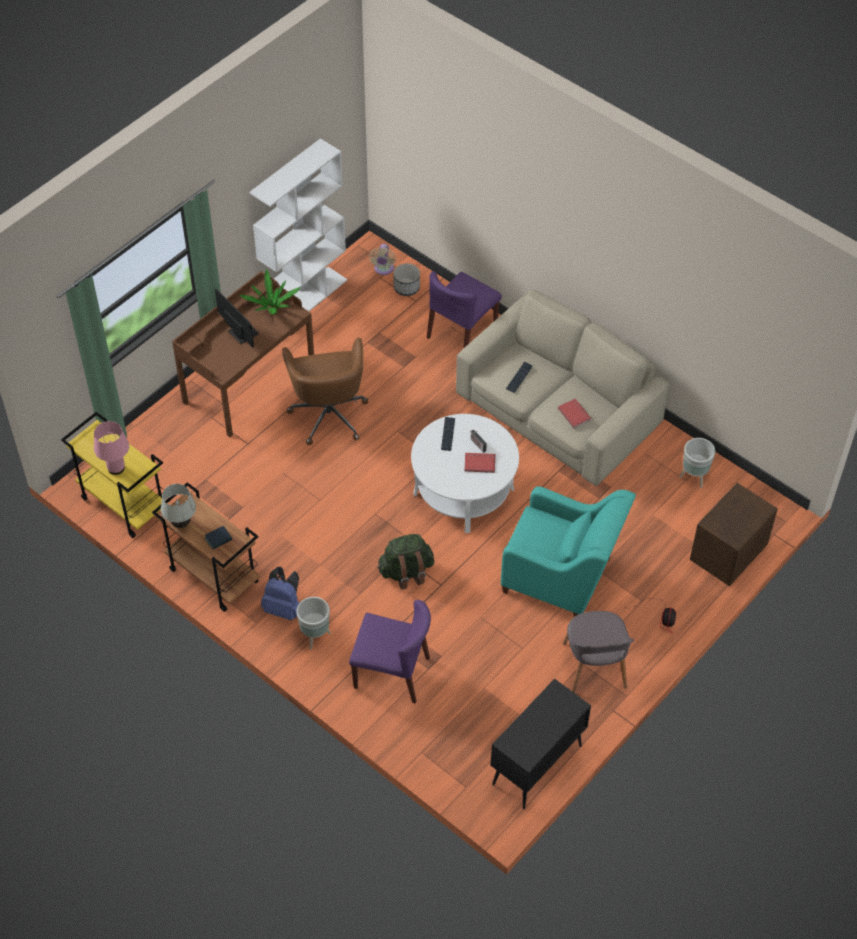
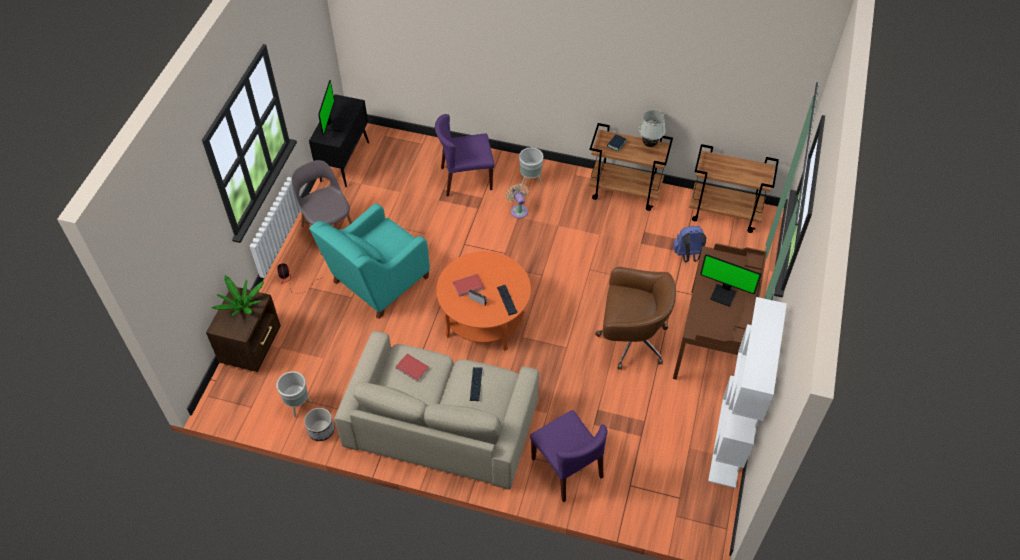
camera: 155 degrees right, 0 degrees up
(116, 468) = (725, 162): pink table lamp -> none
(123, 504) = (725, 213): yellow cart -> brown cart
(271, 306) = (720, 329): potted plant -> potted plant (242, 305)
(284, 608) = (563, 190): blue backpack -> blue backpack (688, 255)
(329, 413) = (630, 340): brown office chair -> brown office chair turned 135 degrees clockwise
(383, 269) = (683, 510): beige fan -> beige fan (518, 210)
(406, 572) = (494, 243): green backpack -> none
(407, 287) = (647, 497): planter -> planter (321, 430)
(462, 332) = (567, 468): purple chair -> purple chair turned 135 degrees clockwise
(464, 491) = (484, 318): white coffee table -> orange coffee table
(547, 718) = (335, 124): none -> monitor
(561, 577) = (377, 282): turquoise armchair -> turquoise armchair turned 45 degrees counterclockwise

